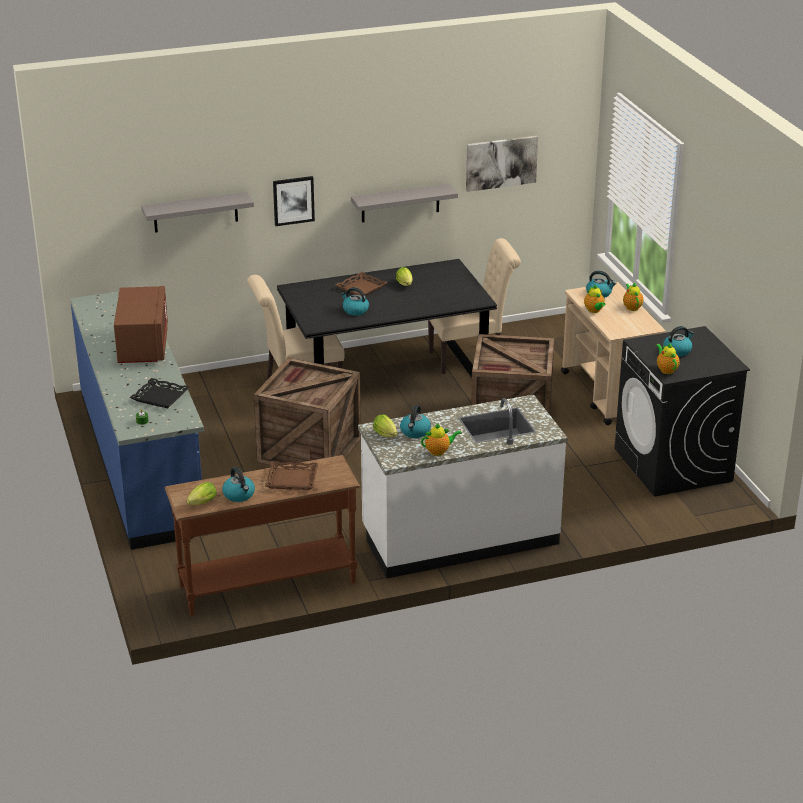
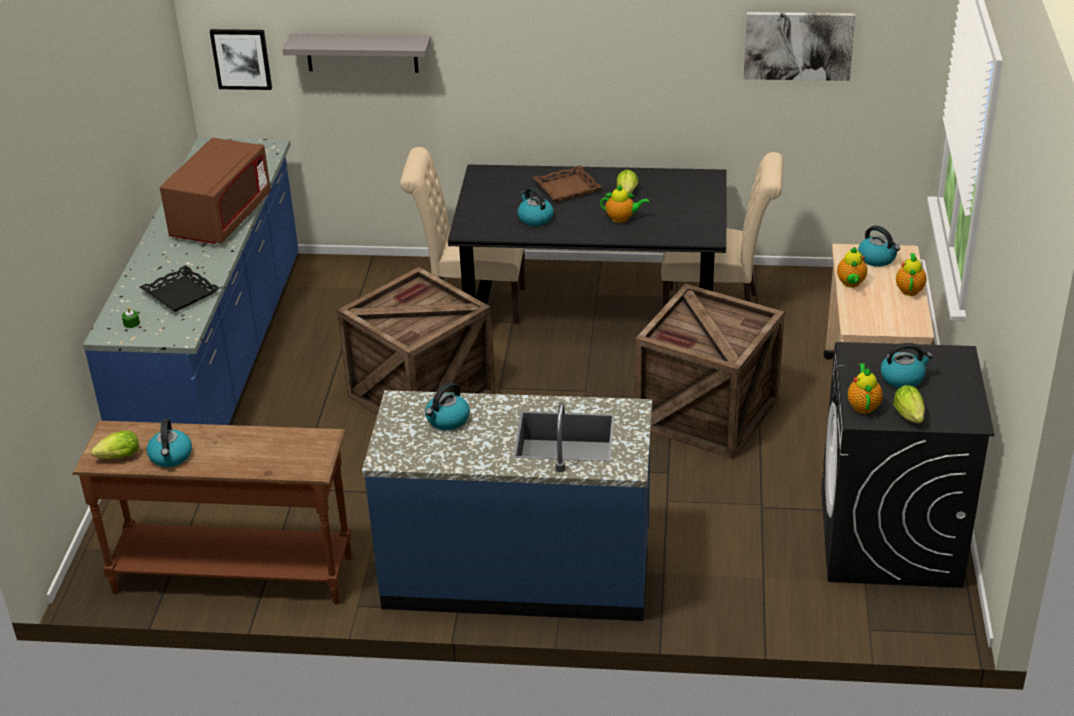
camera: 25 degrees right, 5 degrees up
(292, 479) = (252, 450): brown tray -> none
(293, 200) = (494, 55): picture -> picture (241, 58)
(386, 435) = (406, 416): lettuce -> lettuce (910, 417)
(400, 203) = (646, 81): grey shelf -> none
(439, 451) = (454, 459): teapot -> teapot (622, 218)
(459, 537) = (517, 573): white counter -> blue counter

